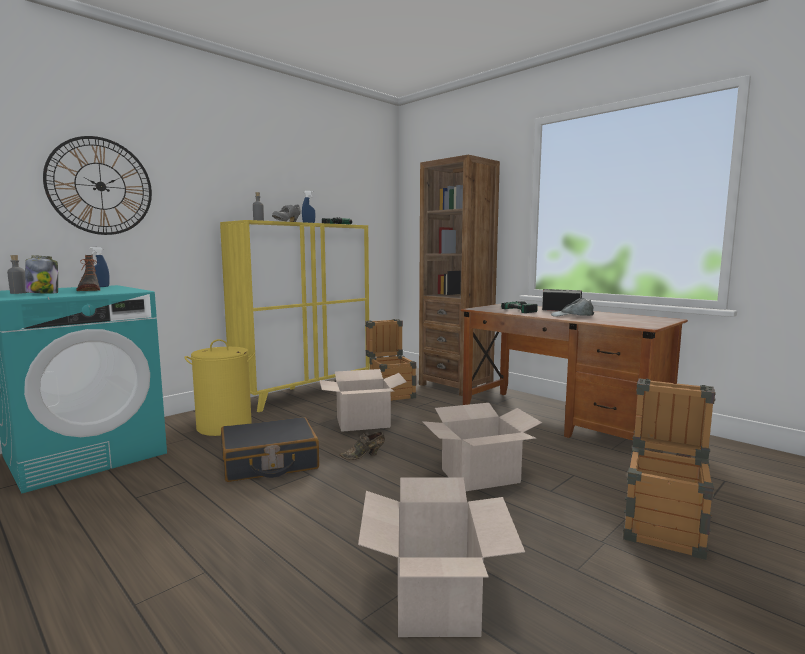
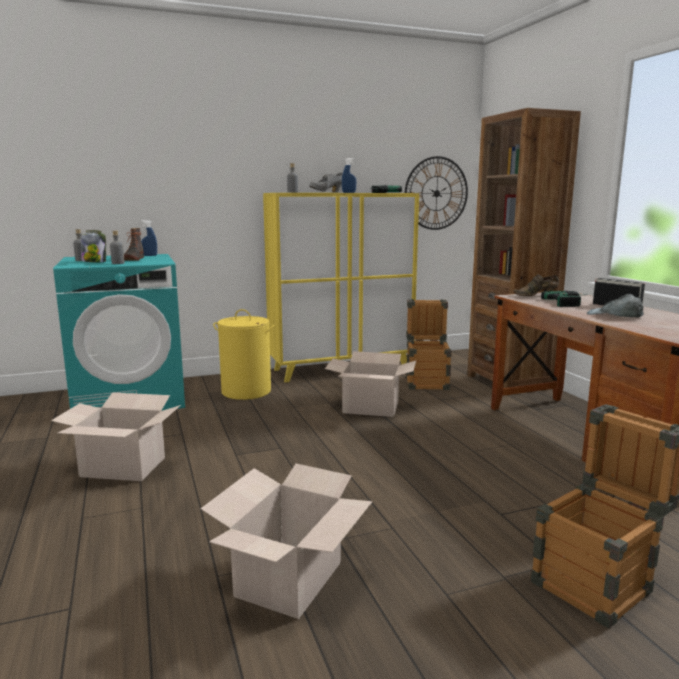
camera: 25 degrees right, 5 degrees up
(80, 293) = (118, 263): none -> grey bottle
(100, 186) = (155, 164): wall clock -> wall clock (436, 193)
(269, 462) = (256, 431): black suitcase -> none
(364, 456) = (343, 440): brown shoe -> brown shoe (537, 296)
(480, 476) = (438, 482): cardboard box -> cardboard box (124, 467)

